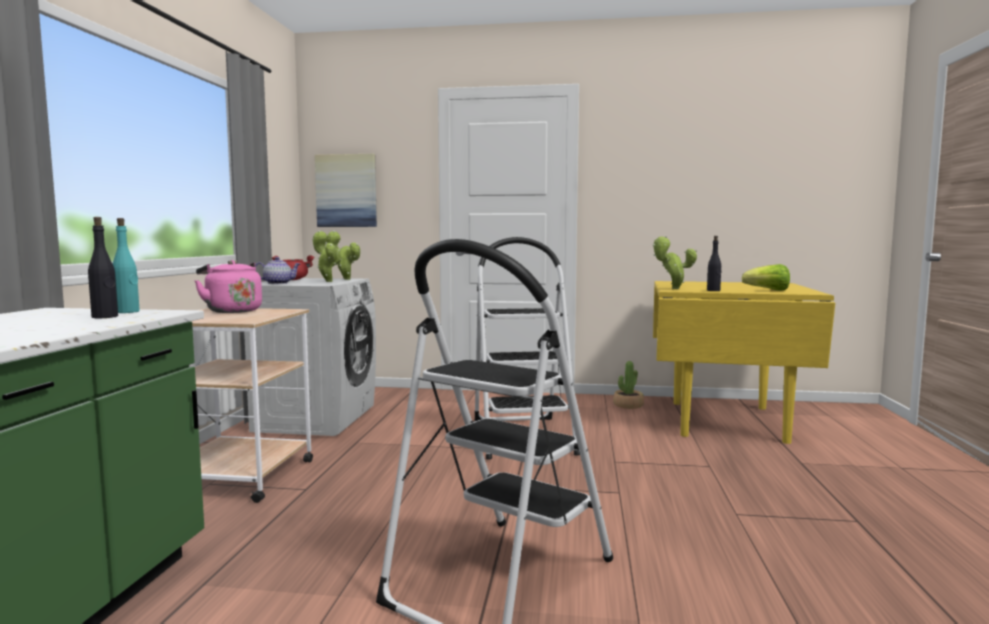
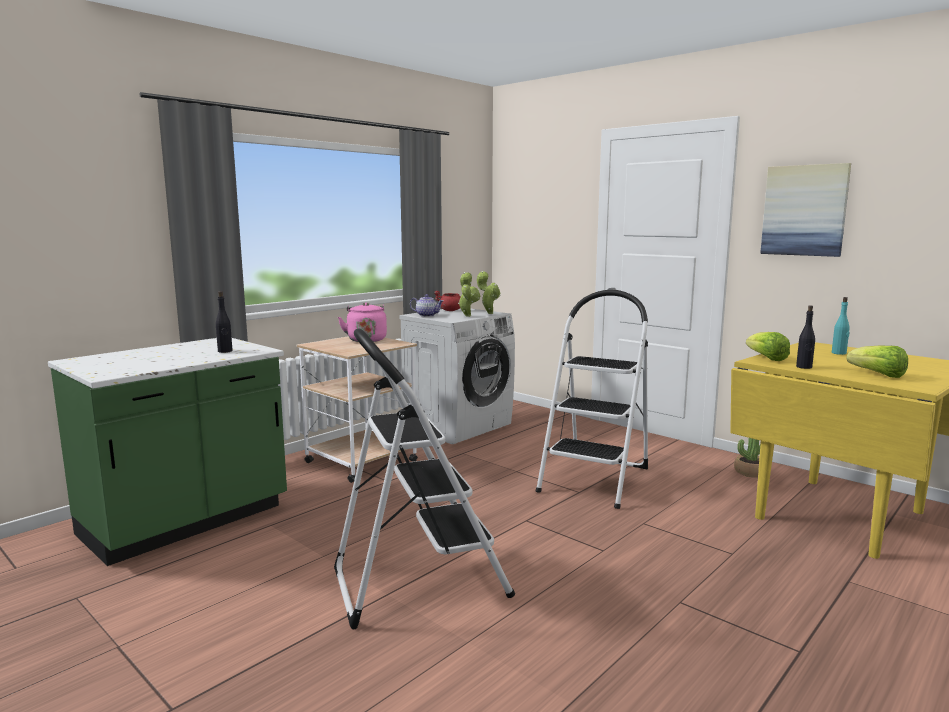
camera: 35 degrees right, 5 degrees up
(127, 312) = (246, 347): turquoise bottle -> turquoise bottle (839, 353)
(346, 191) = (524, 228): picture -> picture (804, 210)
(673, 289) = (766, 358): potted plant -> lettuce

